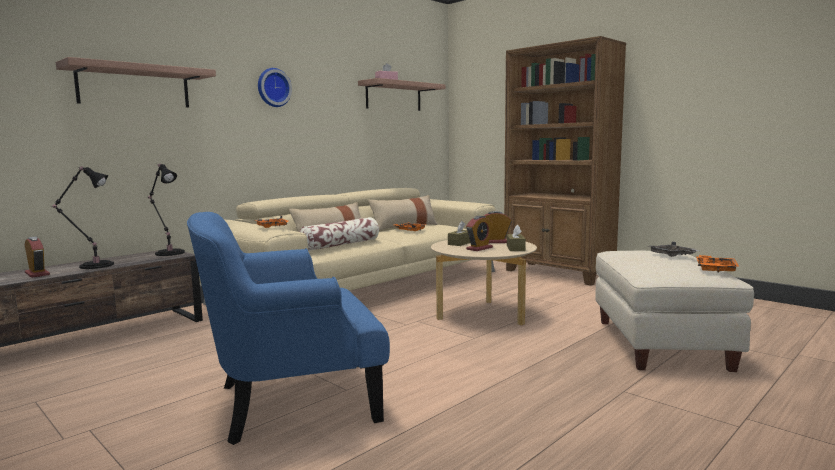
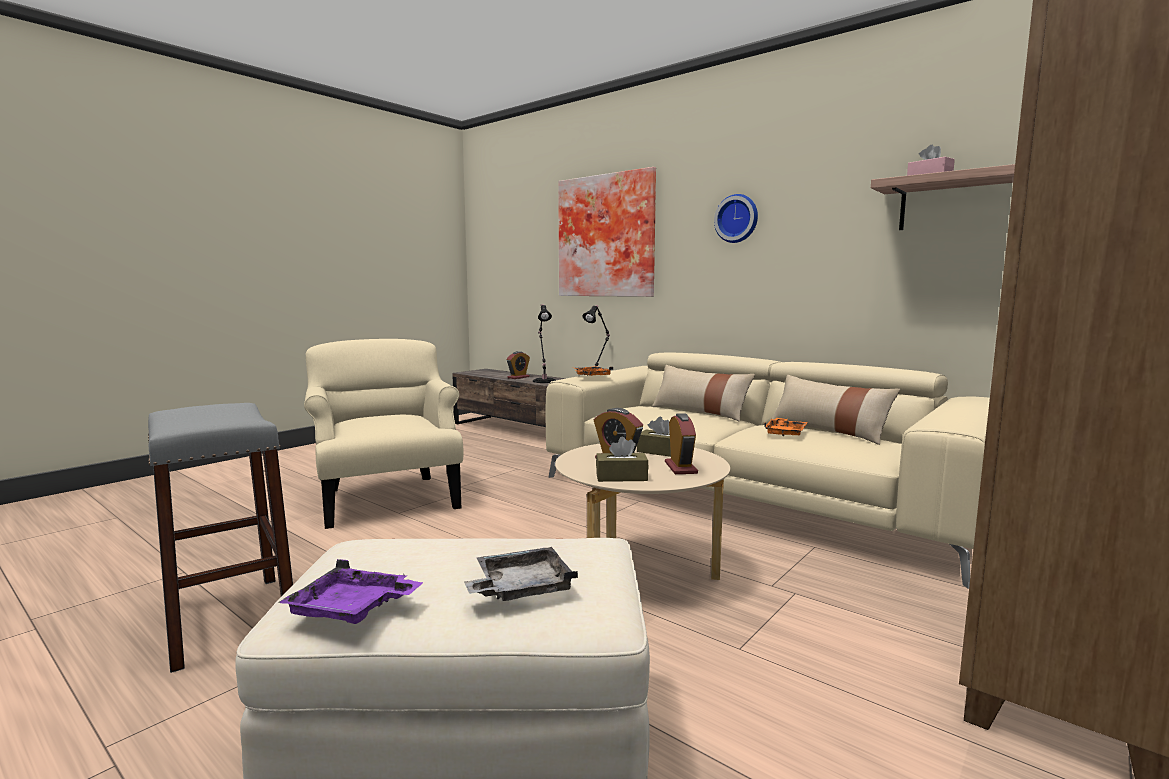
camera: 85 degrees right, 0 degrees up
(134, 87) = (608, 236): shelf -> picture
(291, 401) = (387, 498): blue armchair -> beige armchair
(340, 245) = (652, 416): pillow -> none
(585, 426) = (229, 619): none -> grey stool
(715, 269) = (352, 609): orange tray -> purple tray

